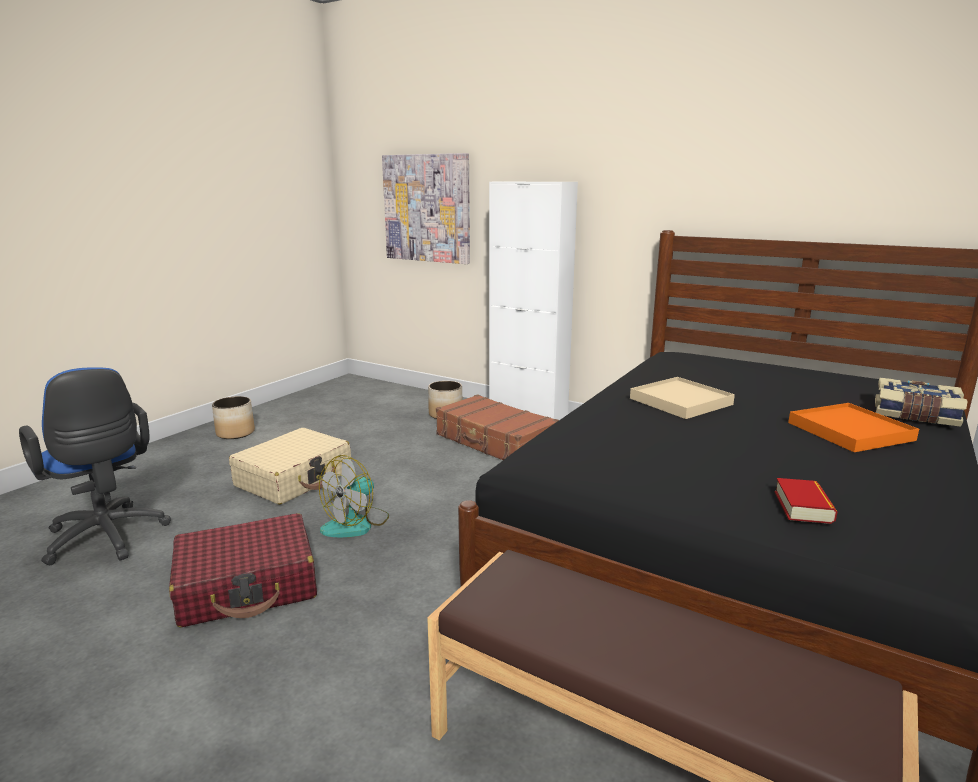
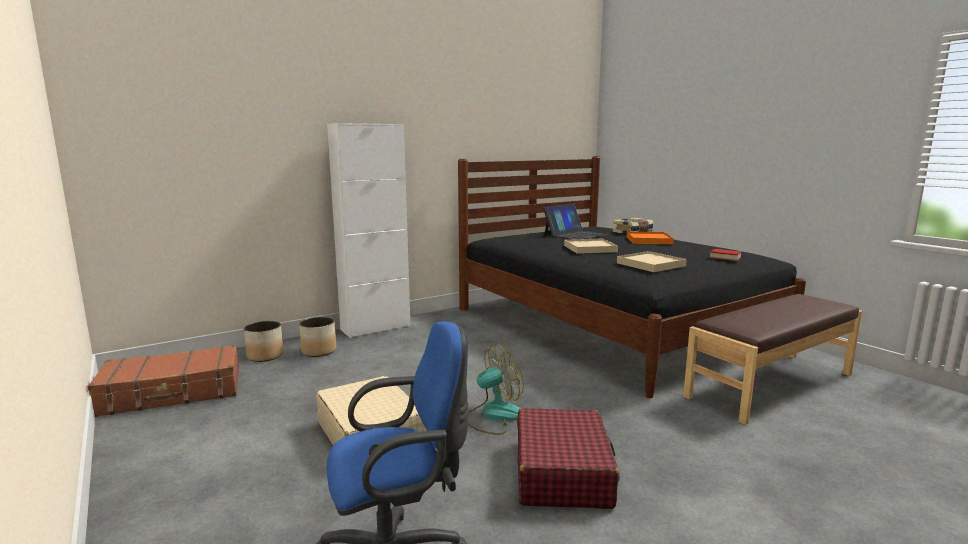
camera: 65 degrees left, 5 degrees down
(236, 433) = (176, 461): planter -> planter (265, 355)
(356, 524) = (493, 415): fan -> fan turned 90 degrees counterclockwise
(427, 208) = (227, 151): picture -> none
(495, 442) = (404, 345): brown suitcase -> brown suitcase (173, 393)
(622, 447) = (650, 264): none -> beige tray
(783, 382) = (574, 235): none -> laptop

